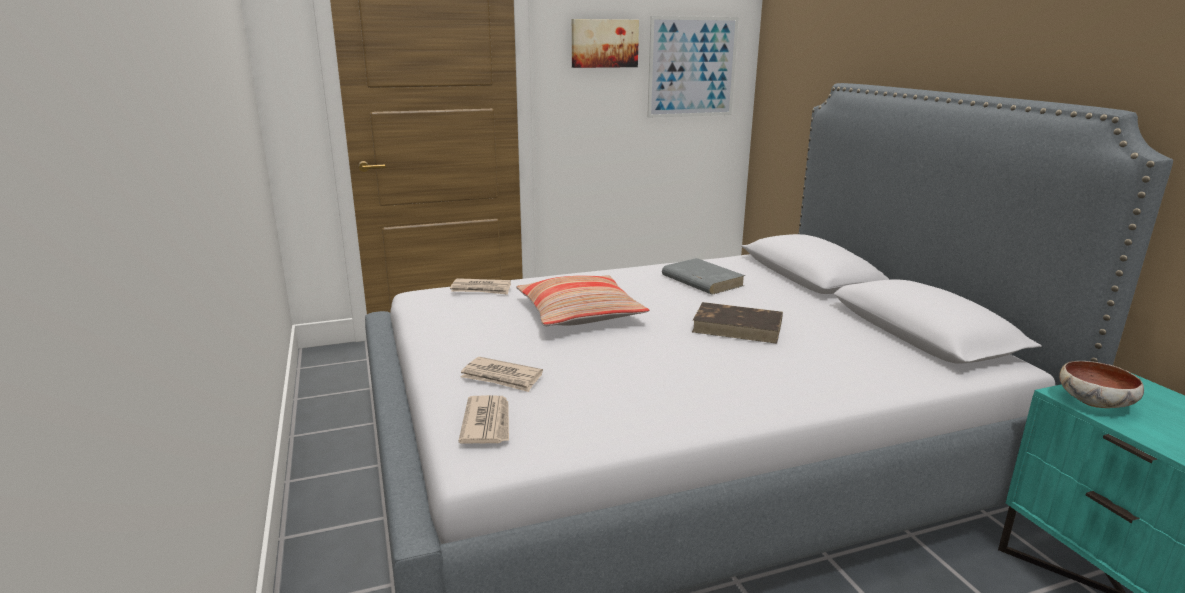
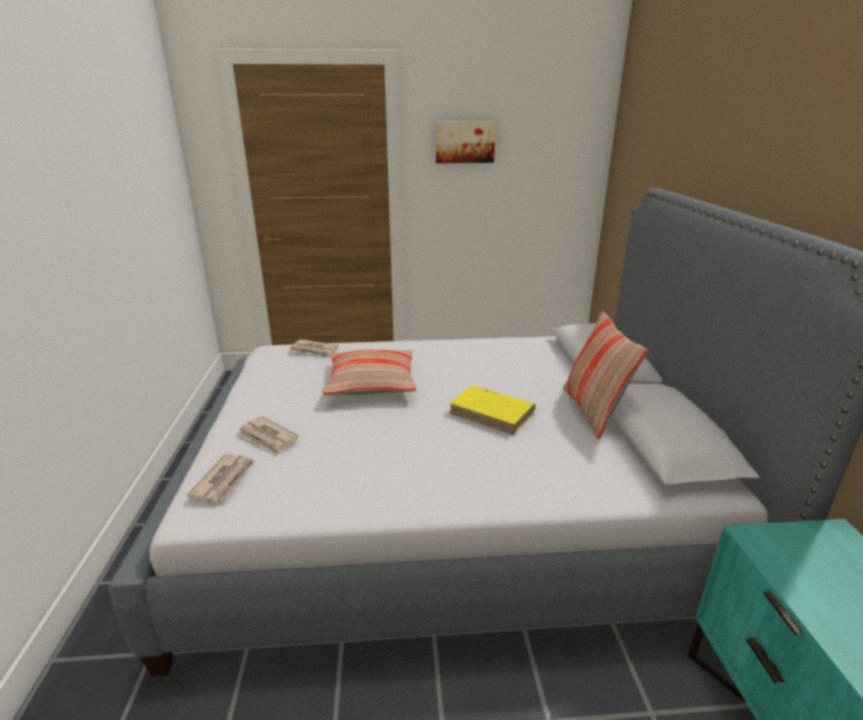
camera: 15 degrees right, 5 degrees up
(692, 67) = (546, 162): picture -> none
(701, 280) = (497, 360): grey book -> none
(738, 327) = (492, 412): brown book -> yellow book
(839, 316) = (593, 411): none -> pillow
(1095, 403) = (777, 553): bowl -> none

